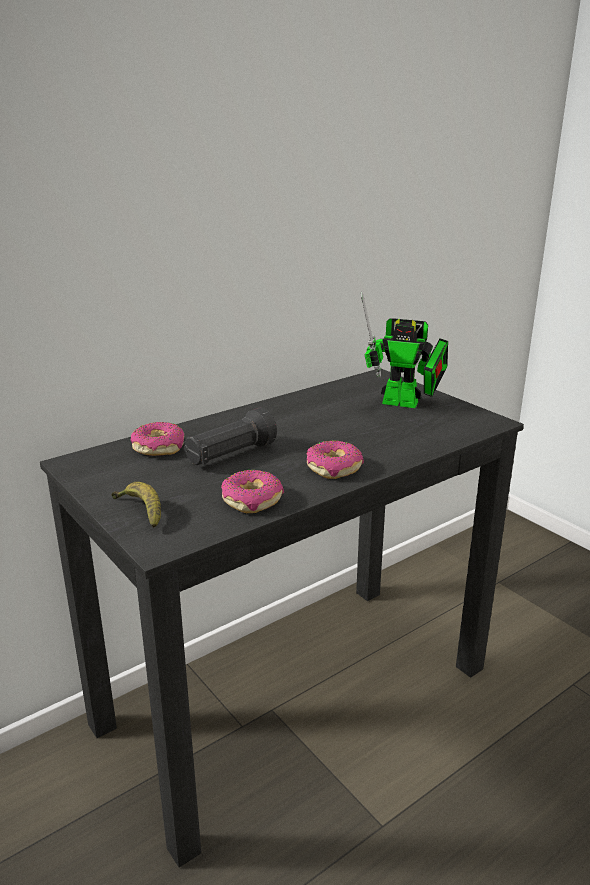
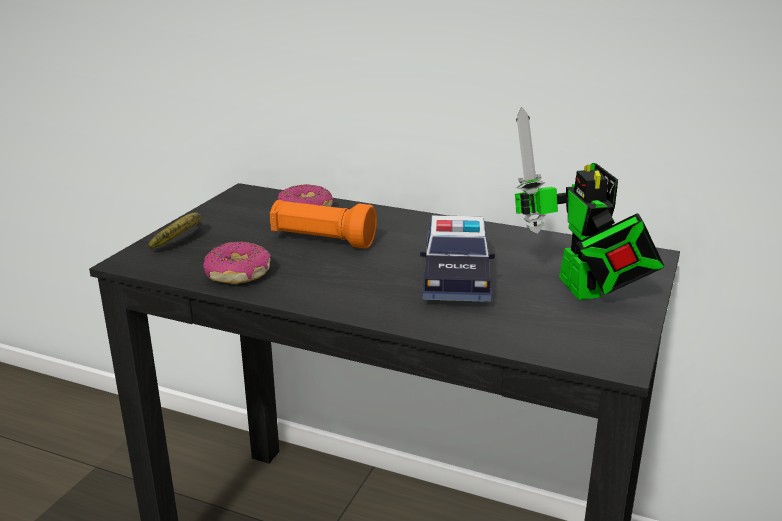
camera: 60 degrees right, 0 degrees up
(230, 455) = (322, 240): black flashlight -> orange flashlight
(334, 468) = (347, 293): donut -> none
(347, 429) = (456, 275): none -> toy car

